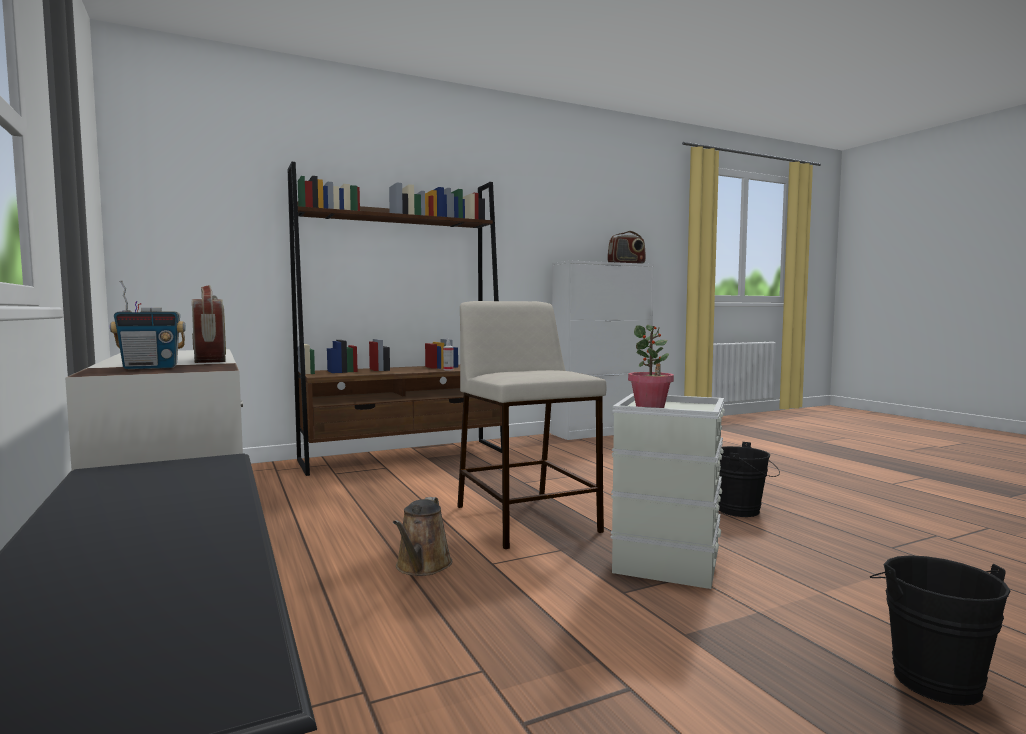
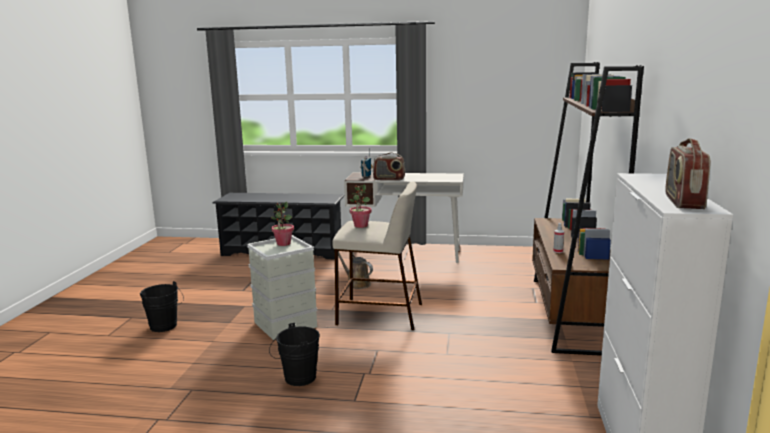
camera: 125 degrees right, 10 degrees up
(537, 371) = (360, 226): none -> potted plant

